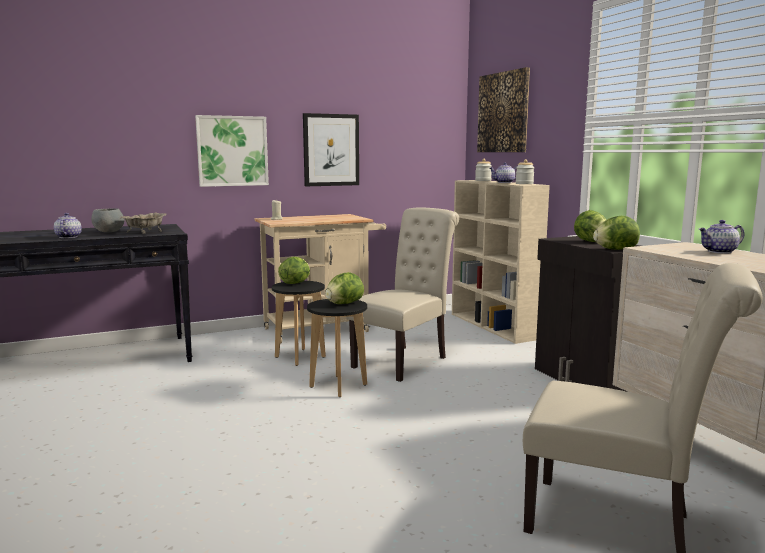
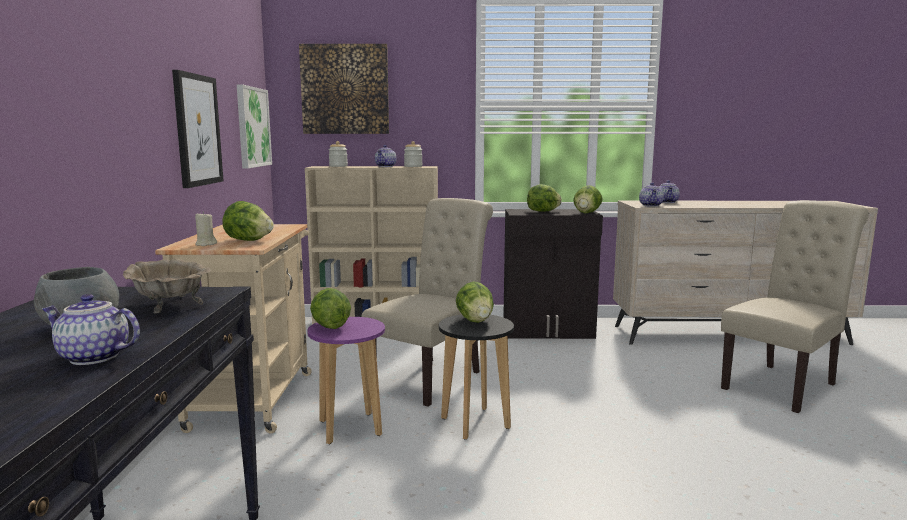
camera: 65 degrees left, 0 degrees up
(232, 151) = (114, 131): picture -> picture (252, 127)
(296, 220) = (248, 240): none -> lettuce
(300, 357) = (350, 428): black stool -> purple stool
(404, 361) = (432, 378): beige chair -> beige chair turned 60 degrees clockwise
(659, 249) = (651, 205): none -> teapot

